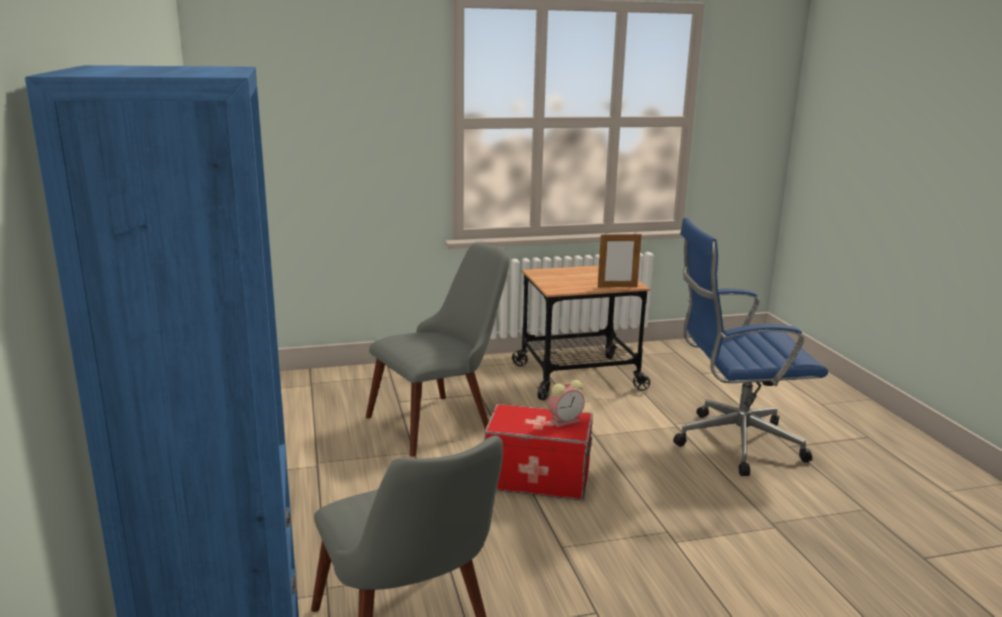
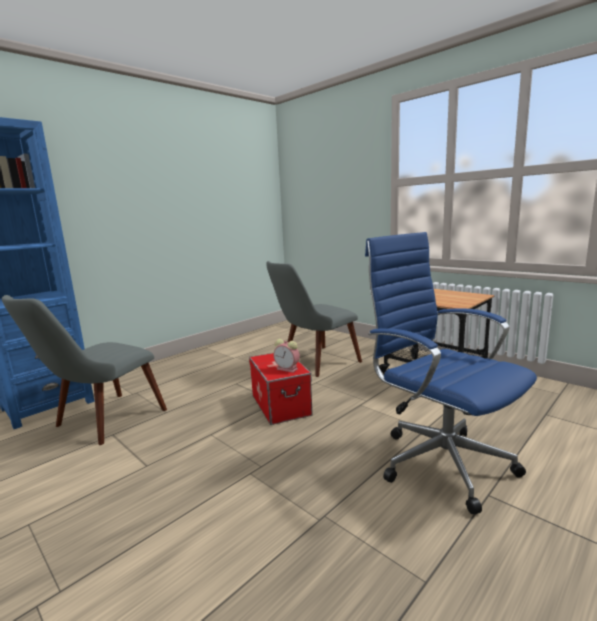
camera: 60 degrees right, 5 degrees down
(442, 419) = (313, 363): grey chair -> grey chair turned 120 degrees clockwise
(617, 287) = (442, 303): picture frame -> none

